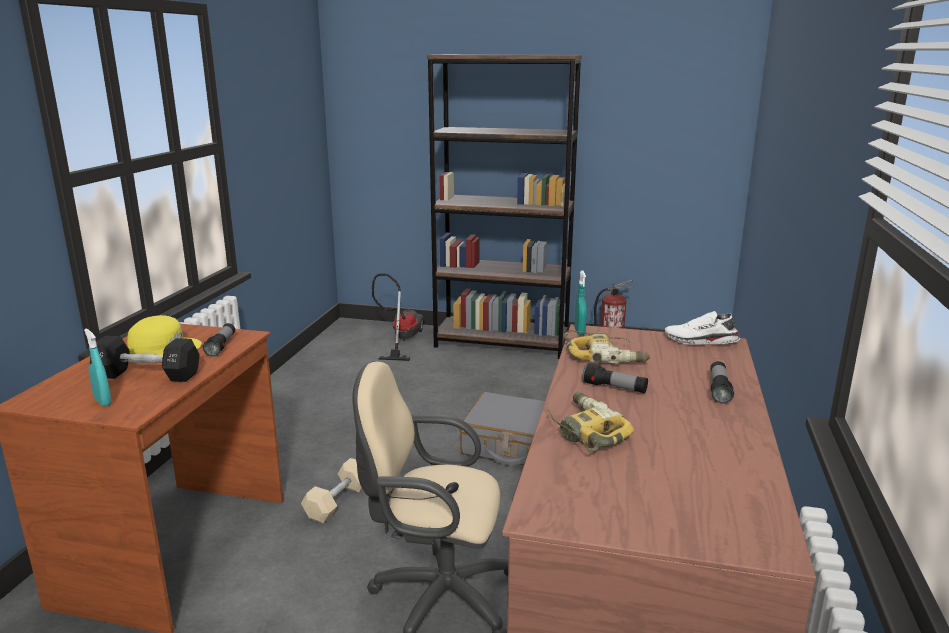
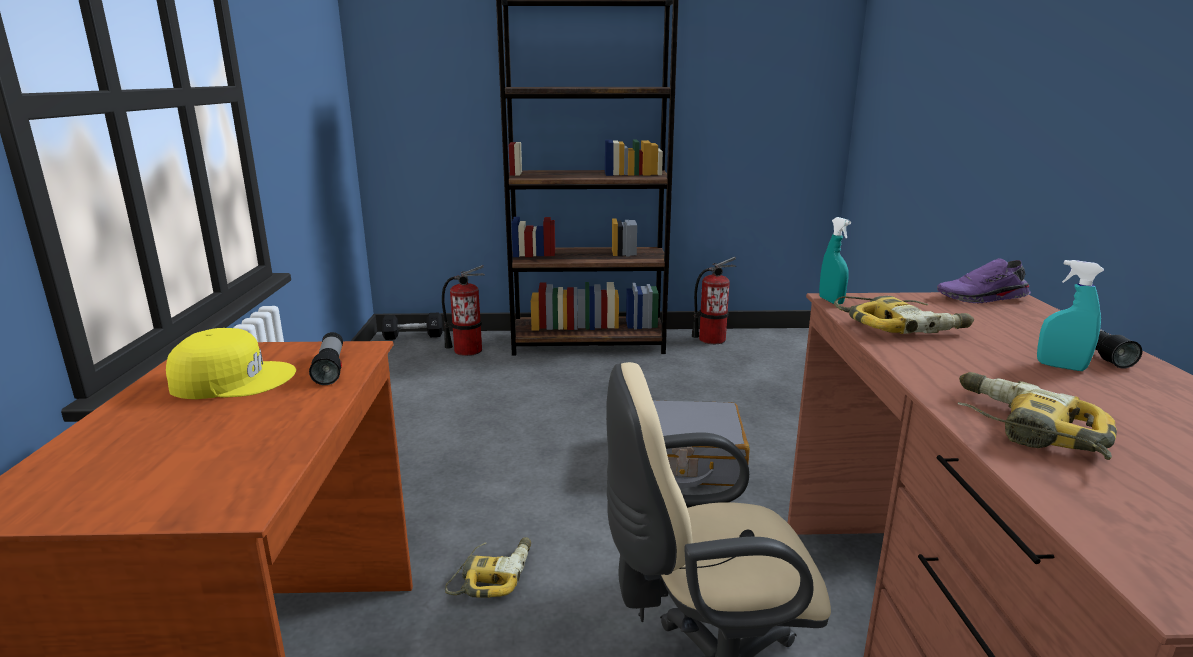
camera: 15 degrees left, 0 degrees up
(103, 401) = (165, 487): turquoise spray bottle -> turquoise spray bottle (1060, 366)
(148, 375) = (229, 428): black dumbbell -> black dumbbell (413, 336)
(338, 502) = (492, 574): beige dumbbell -> power drill
(401, 340) = (467, 350): vacuum cleaner -> fire extinguisher
(614, 388) = (972, 364): flashlight -> none
(701, 341) = (982, 299): white shoe -> purple shoe

